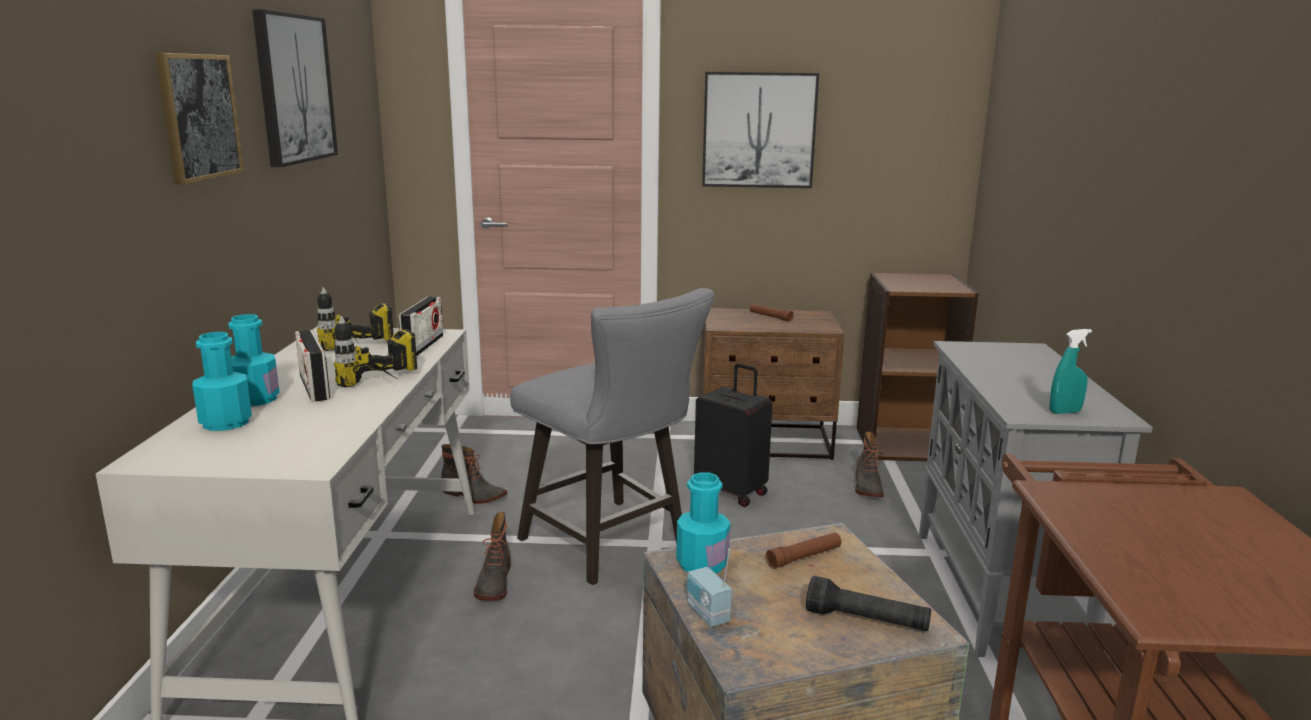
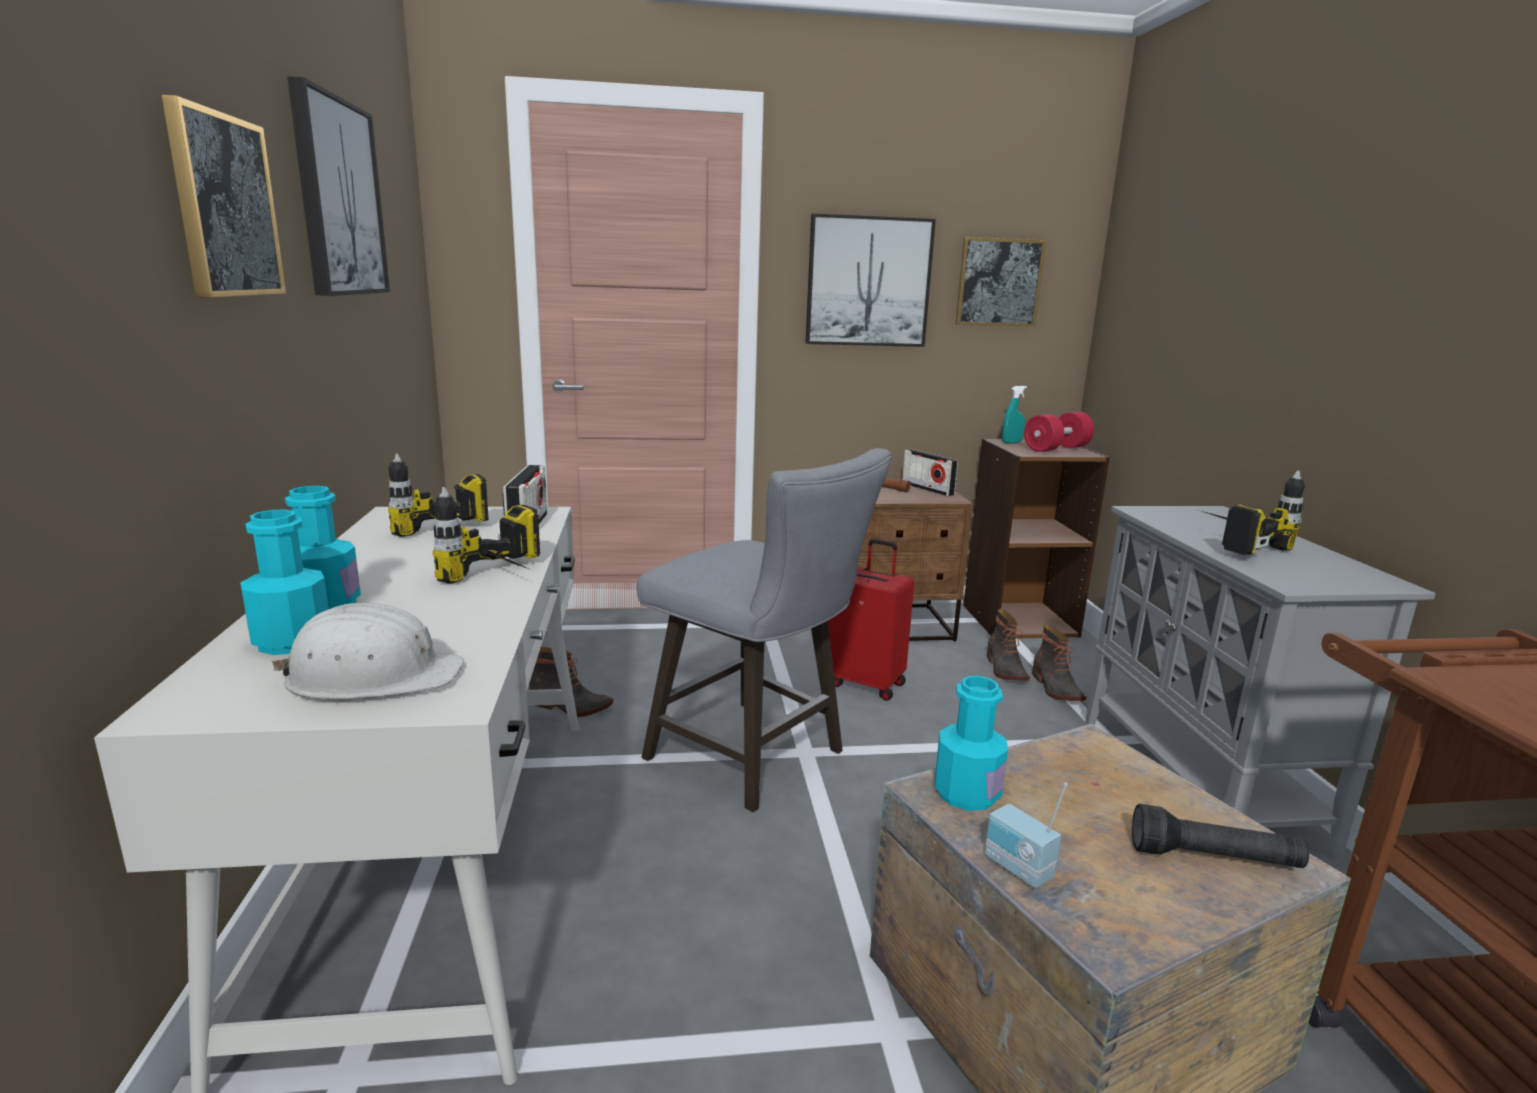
camera: 10 degrees left, 0 degrees up
(269, 447) = (373, 676): none -> white hard hat
(314, 387) = (405, 585): radio -> radio (927, 489)
(493, 583) = (630, 819): boot -> boot (1055, 688)
(732, 491) = (866, 683): black suitcase -> red suitcase
(804, 557) = (1080, 773): brown flashlight -> none
(883, 128) = (999, 282): none -> picture
(933, 284) = (1056, 449): none -> red dumbbell
(1008, 378) = (1230, 544): none -> power drill
(1065, 412) = (1331, 579): turquoise spray bottle -> turquoise spray bottle (1011, 442)

